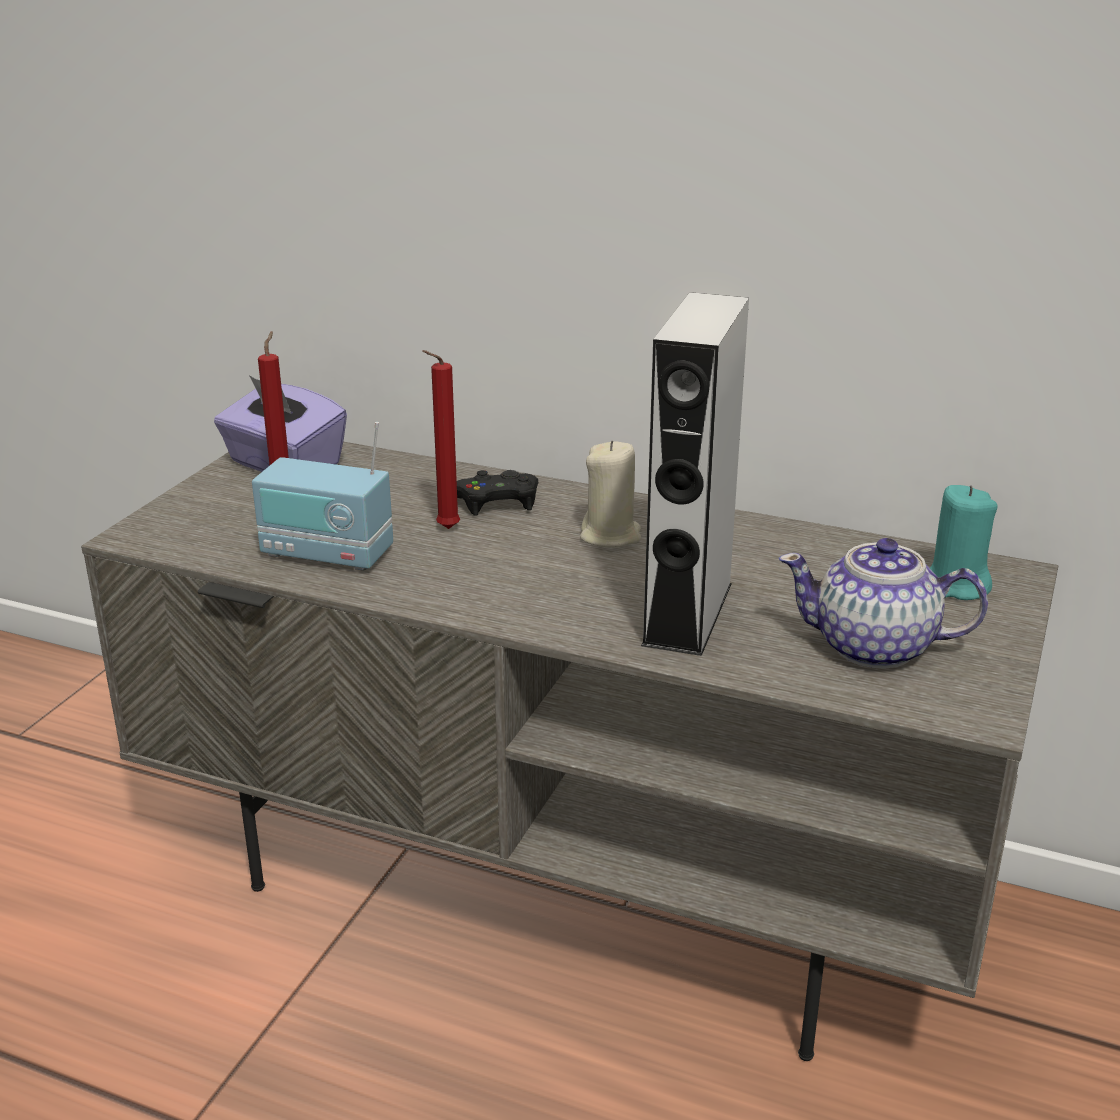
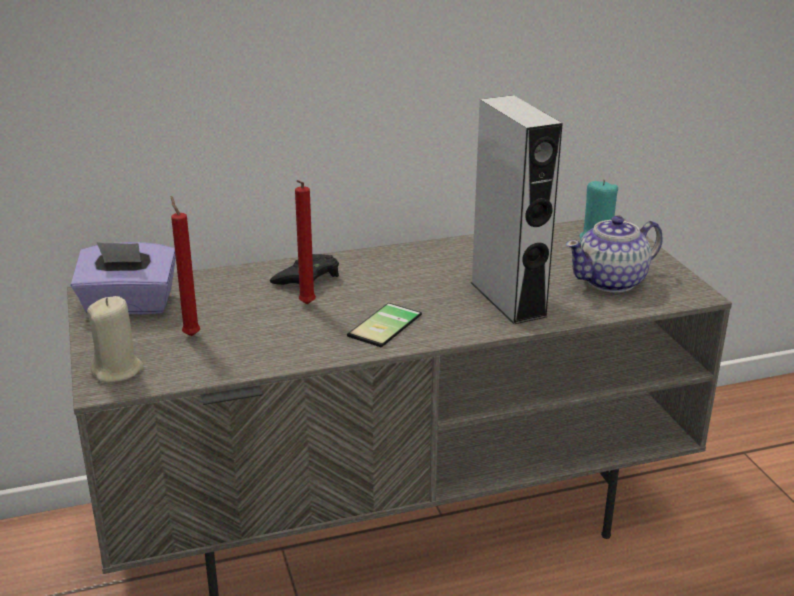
camera: 40 degrees left, 0 degrees up
(326, 554) = (260, 346): radio -> none
(490, 587) = (388, 326): none -> phone
(611, 536) = (403, 274): beige candle -> beige candle (118, 370)

